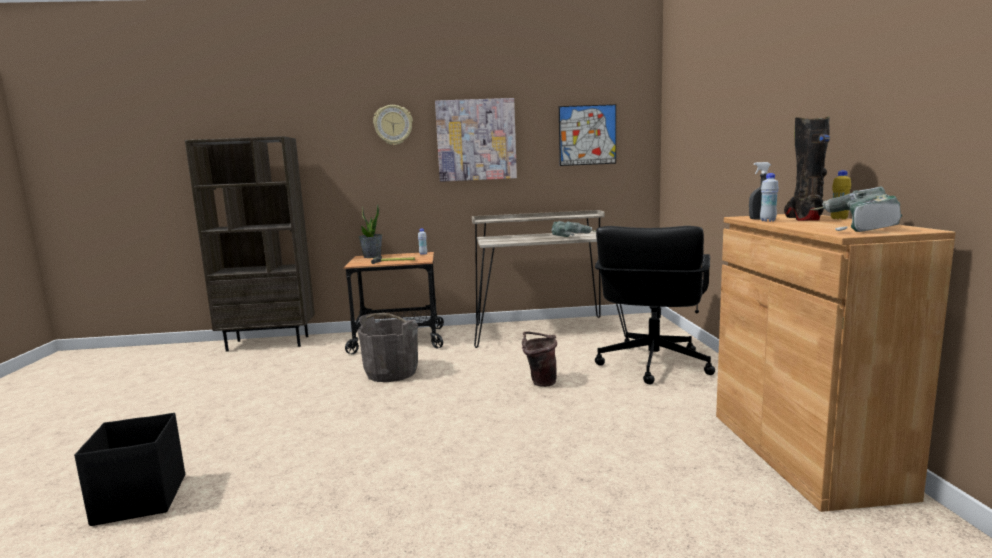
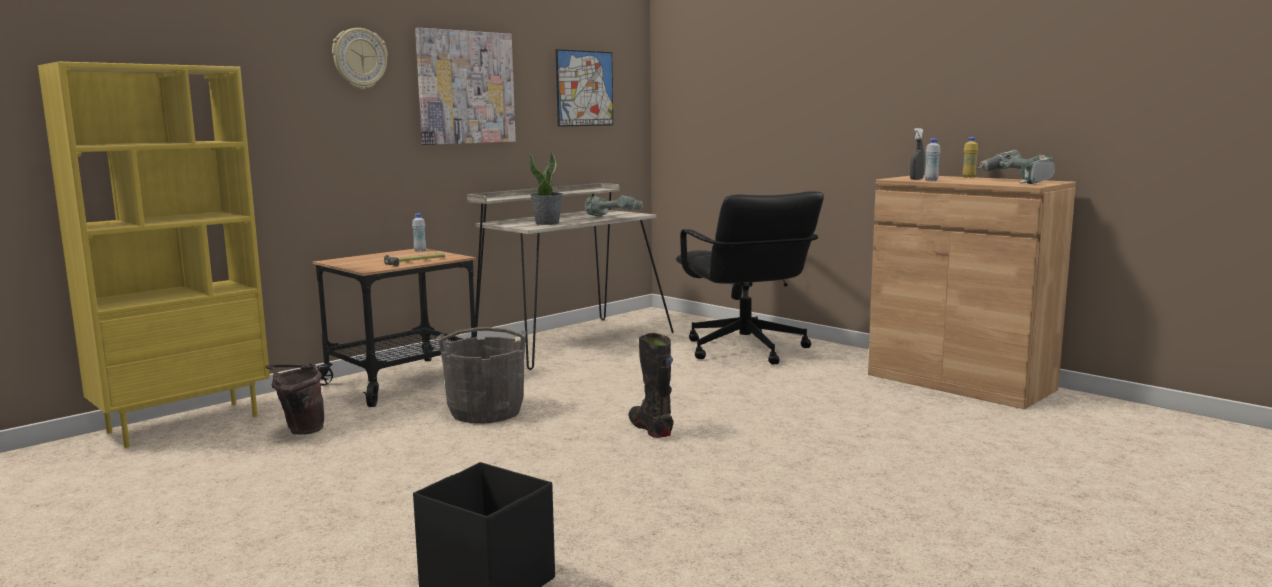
camera: 40 degrees left, 0 degrees up
(269, 343) = (184, 423): brown bookcase -> yellow bookcase
(372, 256) = (350, 259): potted plant -> potted plant (547, 223)
(540, 382) = (675, 384): brown bucket -> brown bucket (300, 430)
(802, 218) = (943, 178): black boot -> black boot (650, 428)

